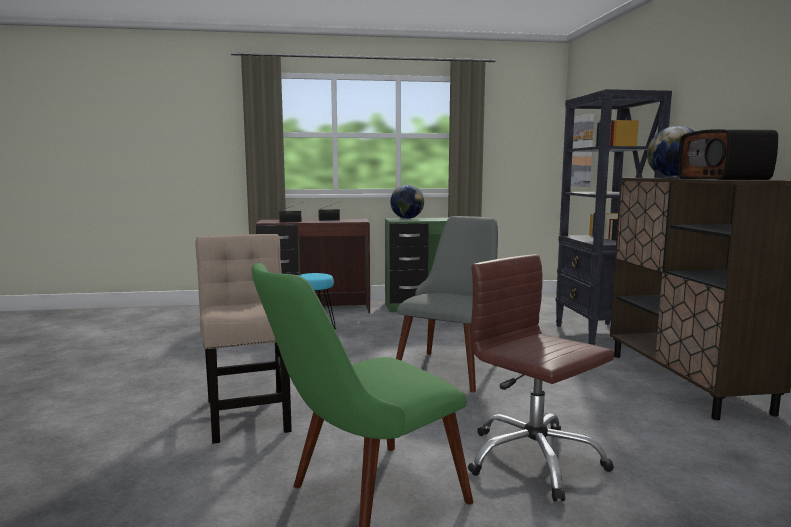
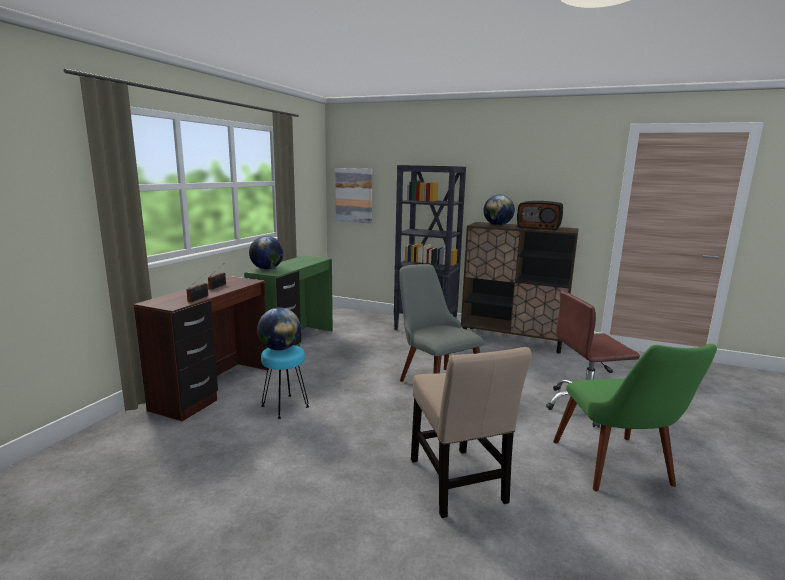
camera: 60 degrees left, 5 degrees up
(248, 412) = (458, 484): beige chair -> beige chair turned 120 degrees counterclockwise
(314, 274) = (280, 348): none -> globe

